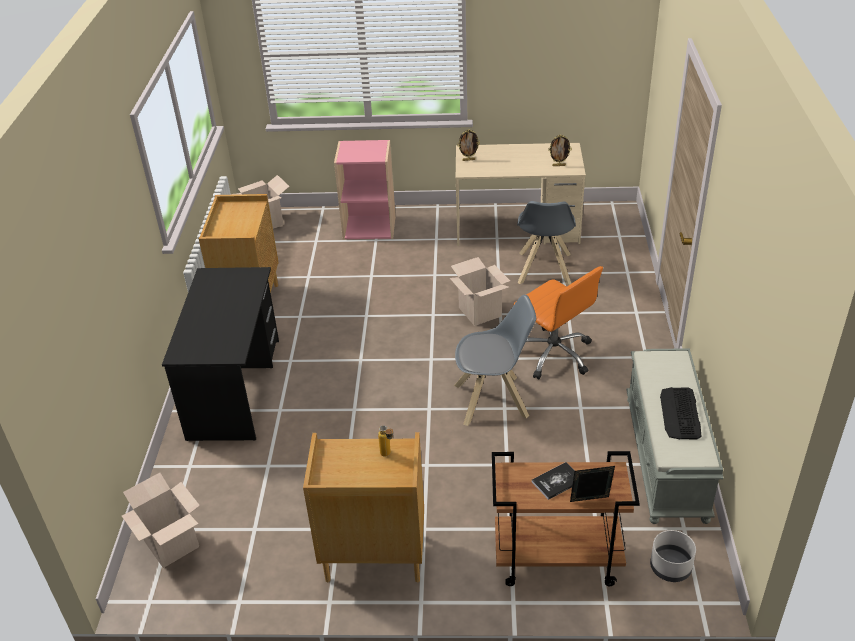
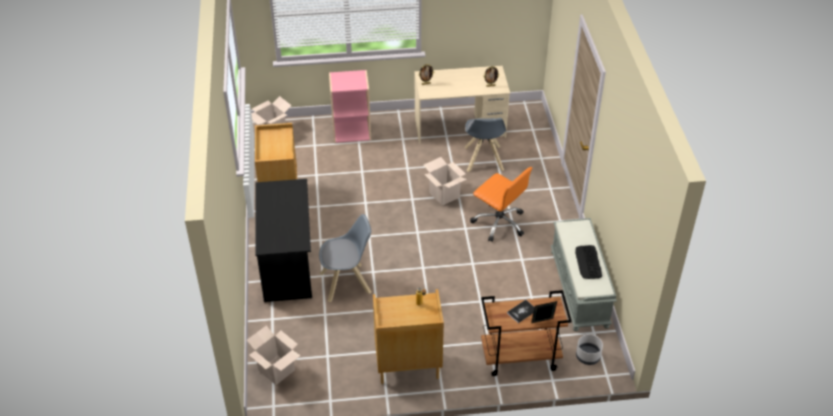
camera: 10 degrees left, 5 degrees up
(493, 400) = (464, 258): grey chair -> grey chair (347, 282)

